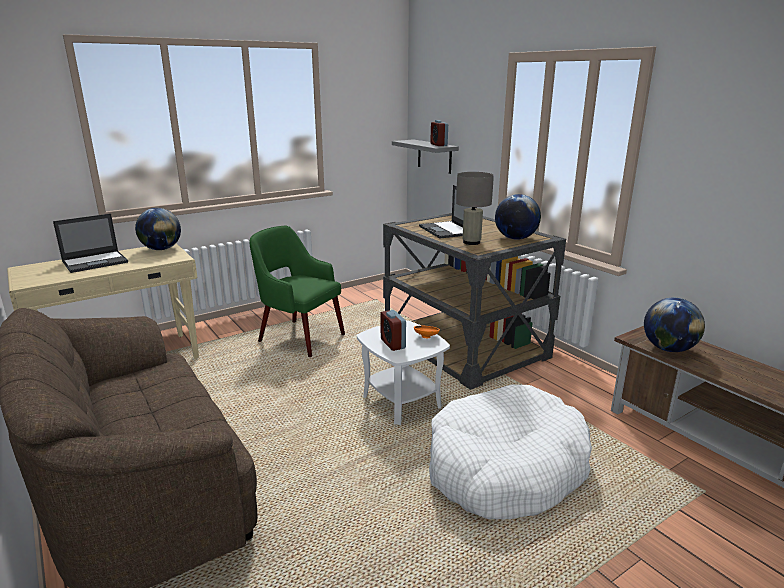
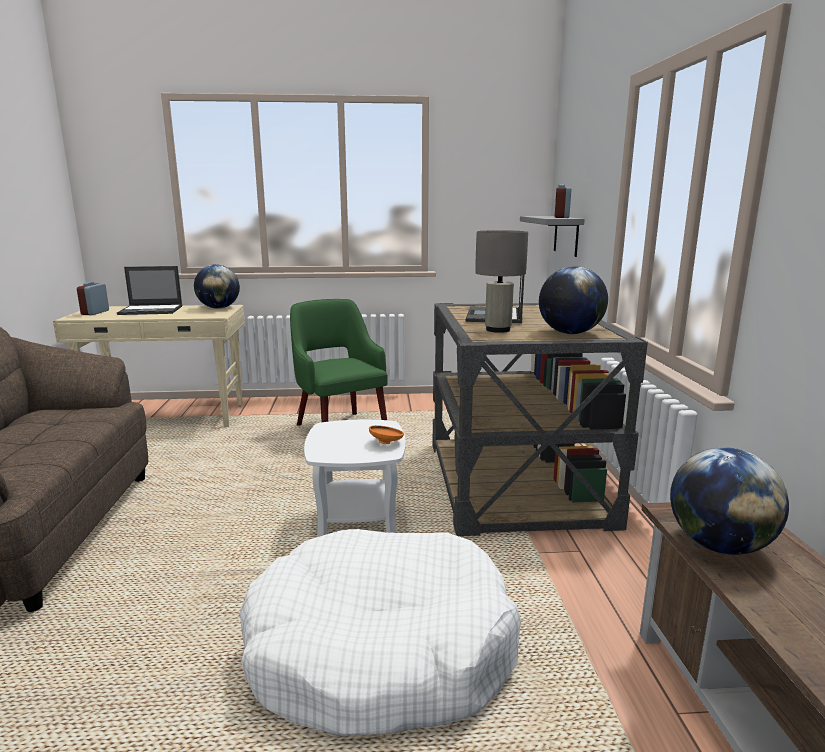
camera: 30 degrees right, 5 degrees down
(393, 344) = (337, 440): alarm clock -> alarm clock (95, 312)

